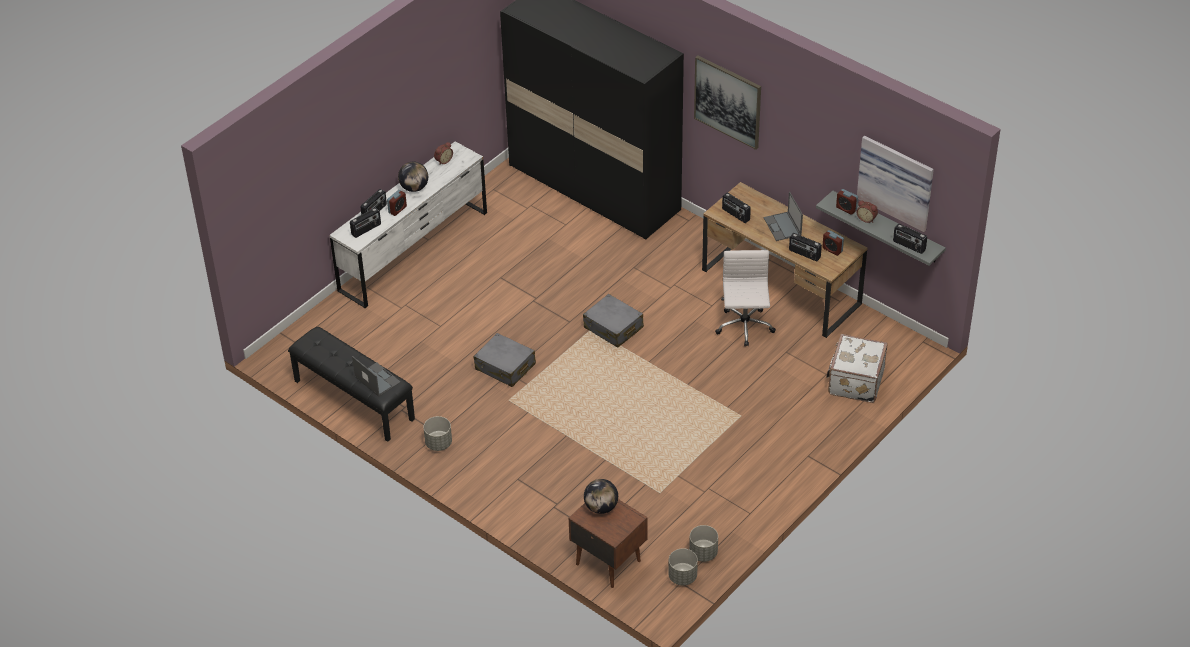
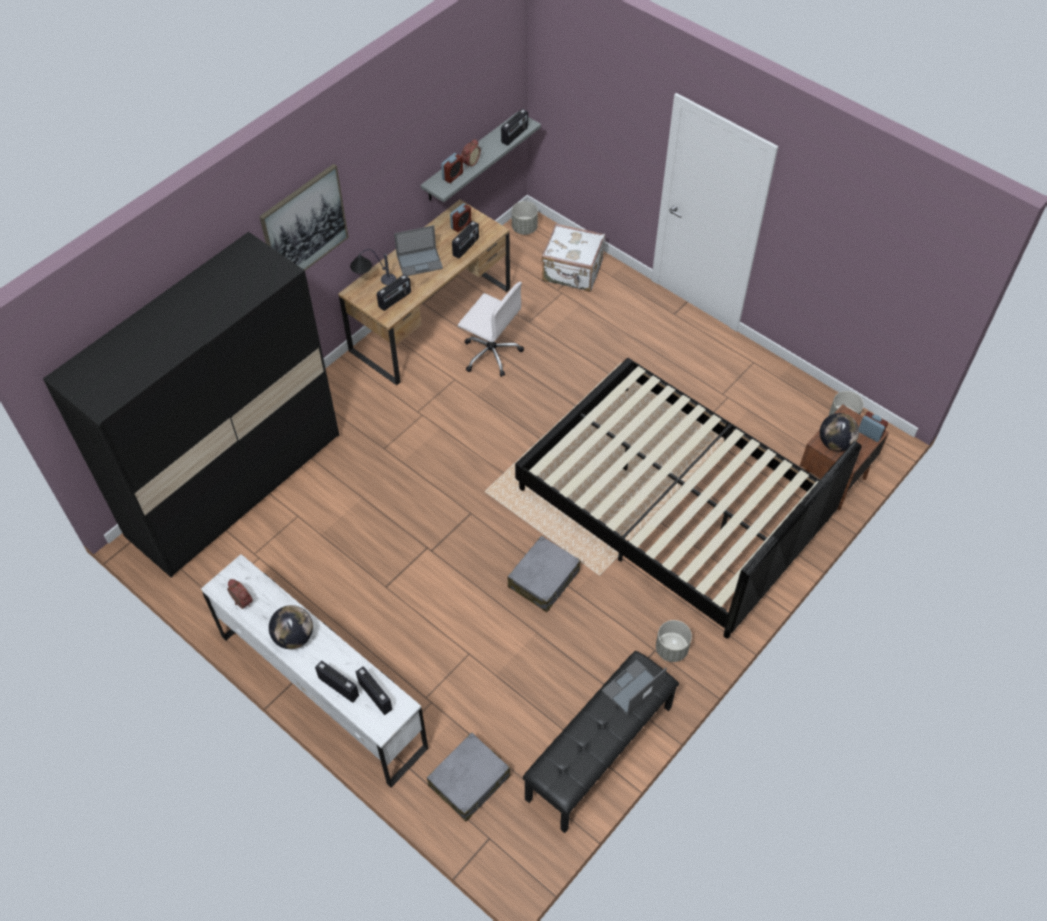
camera: 90 degrees left, 10 degrees up
(397, 209) = (338, 657): alarm clock -> alarm clock (870, 433)
(579, 448) = (672, 505): none -> black bed
(613, 328) = (484, 470): grey suitcase -> grey suitcase (469, 781)
(703, 553) = (810, 401): grey planter -> grey planter (524, 228)
(744, 327) = (491, 353): white office chair -> white office chair turned 150 degrees counterclockwise
(754, 200) = (373, 283): none -> table lamp
(897, 181) = (472, 99): picture -> none

